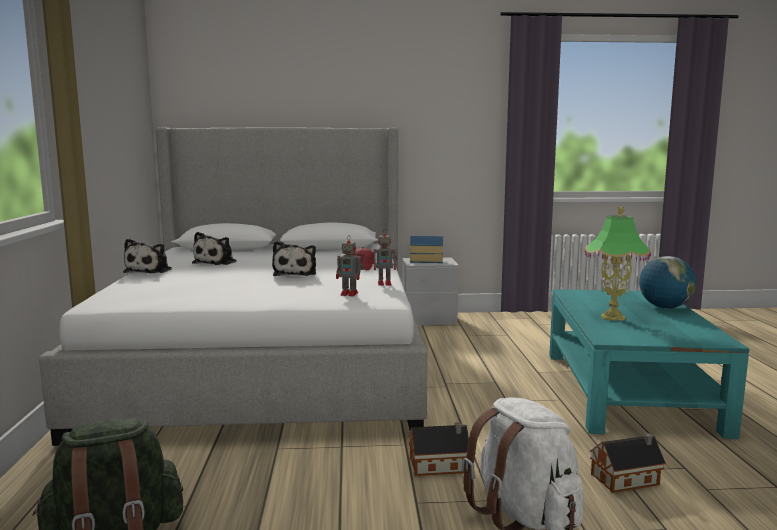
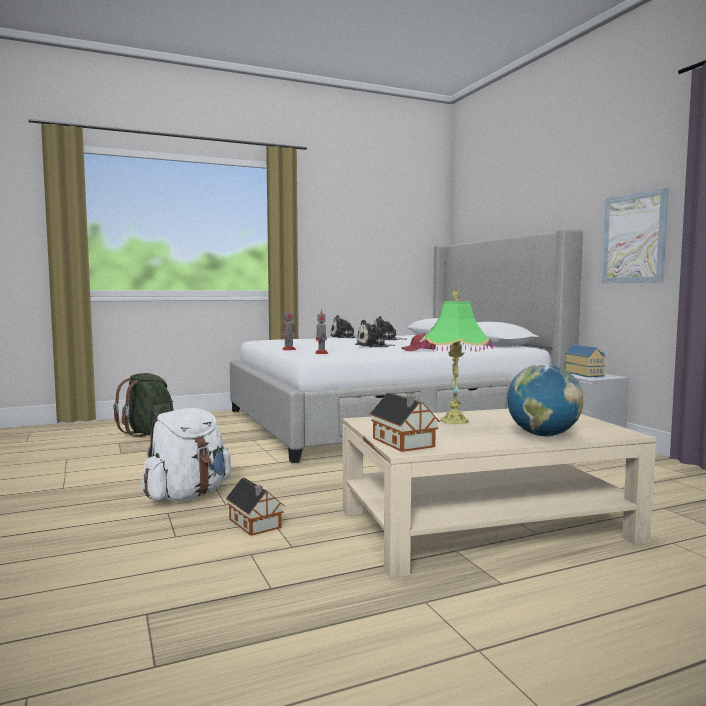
camera: 70 degrees right, 5 degrees down
(385, 283) = (366, 355): toy robot -> toy robot (289, 349)
(440, 465) = (250, 472): toy house -> toy house (404, 443)
(448, 140) = (634, 238): none -> picture
(628, 390) = (487, 525): turquoise coffee table -> beige coffee table

